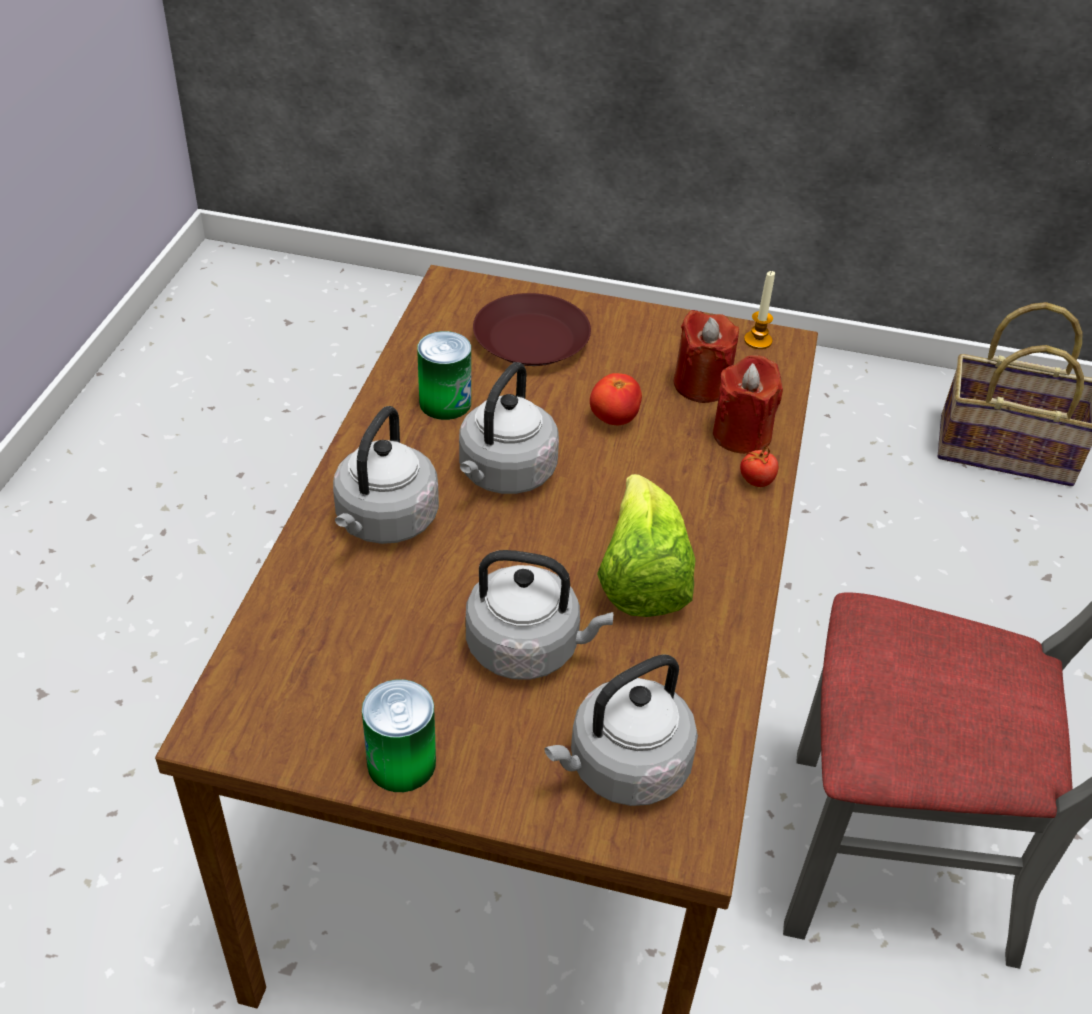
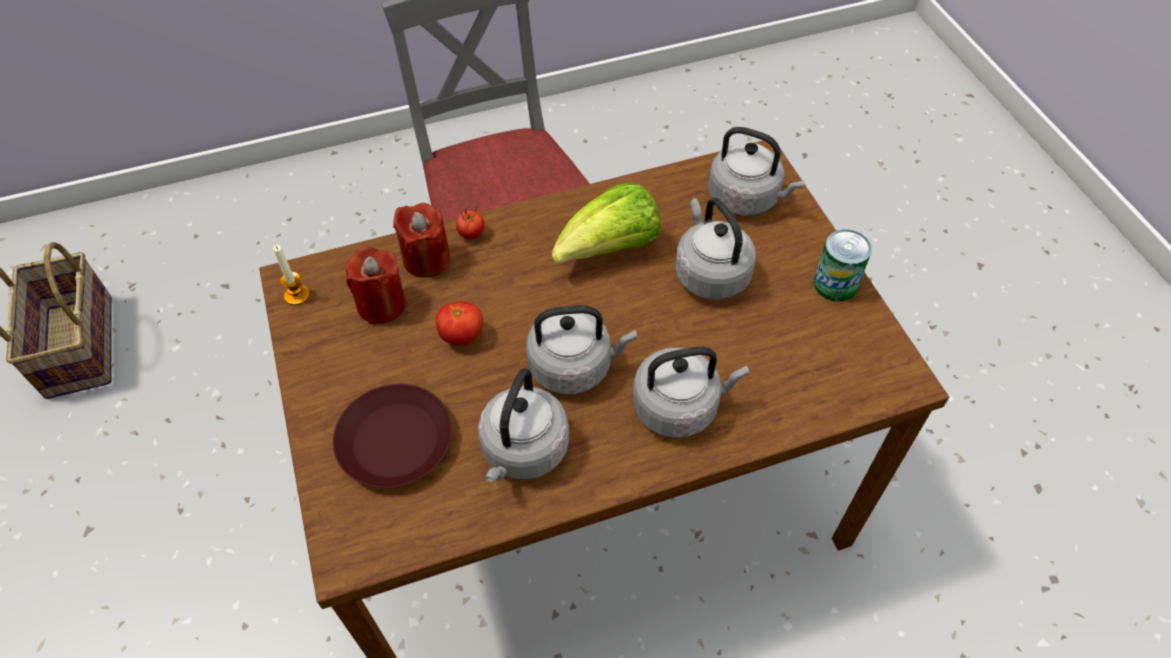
camera: 120 degrees left, 10 degrees up
(445, 403) = (523, 452): can -> grey kettle

